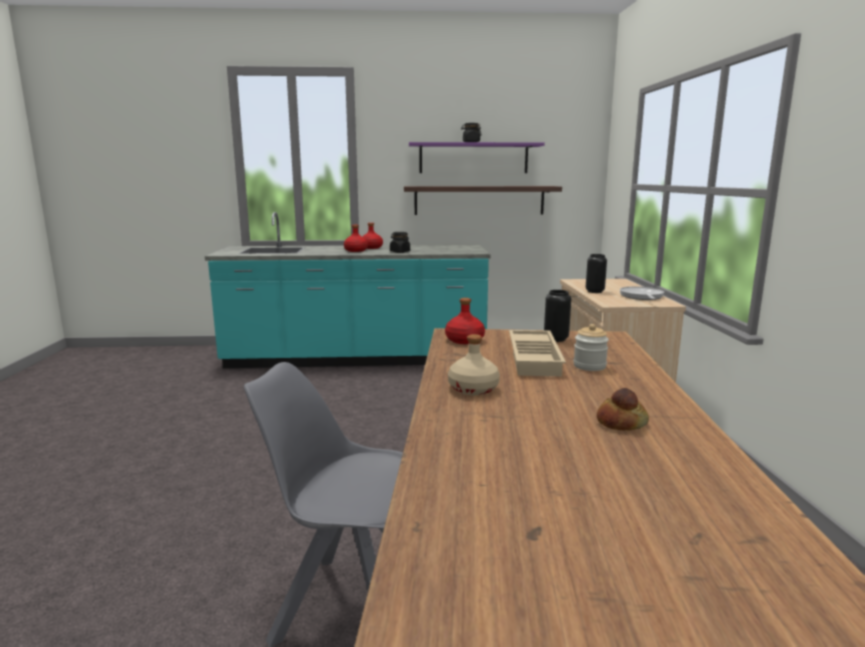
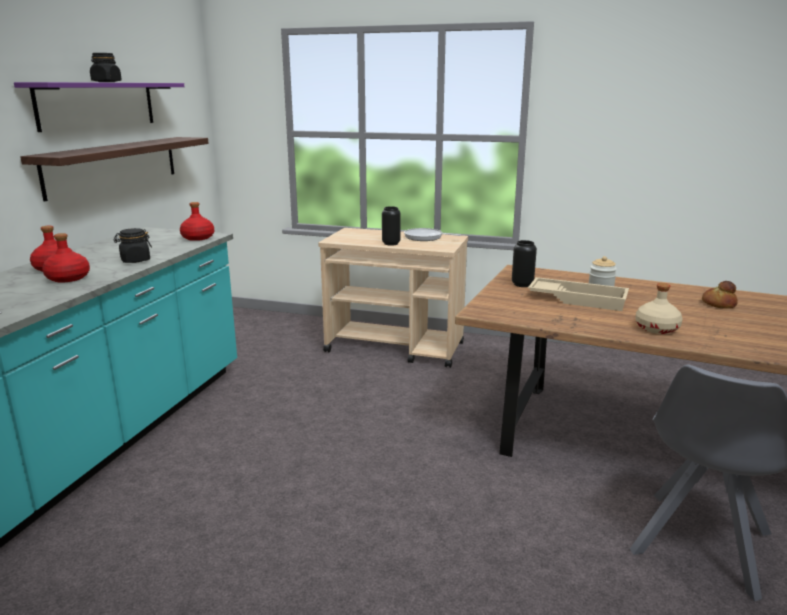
camera: 70 degrees left, 5 degrees up
(464, 340) = (512, 311): red bottle -> red bottle (198, 238)

